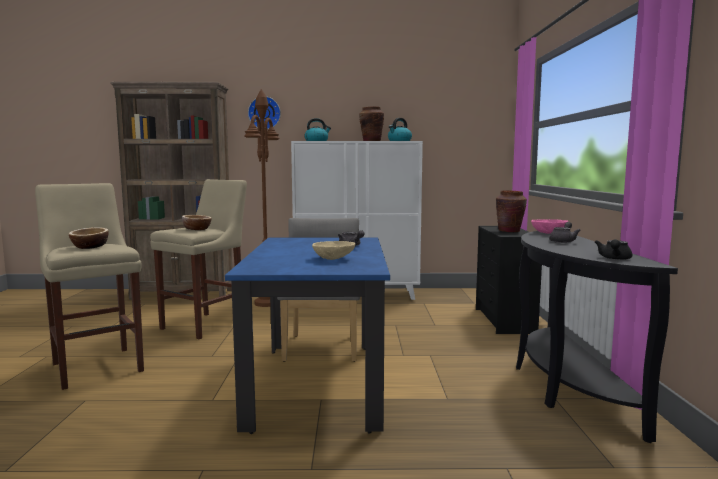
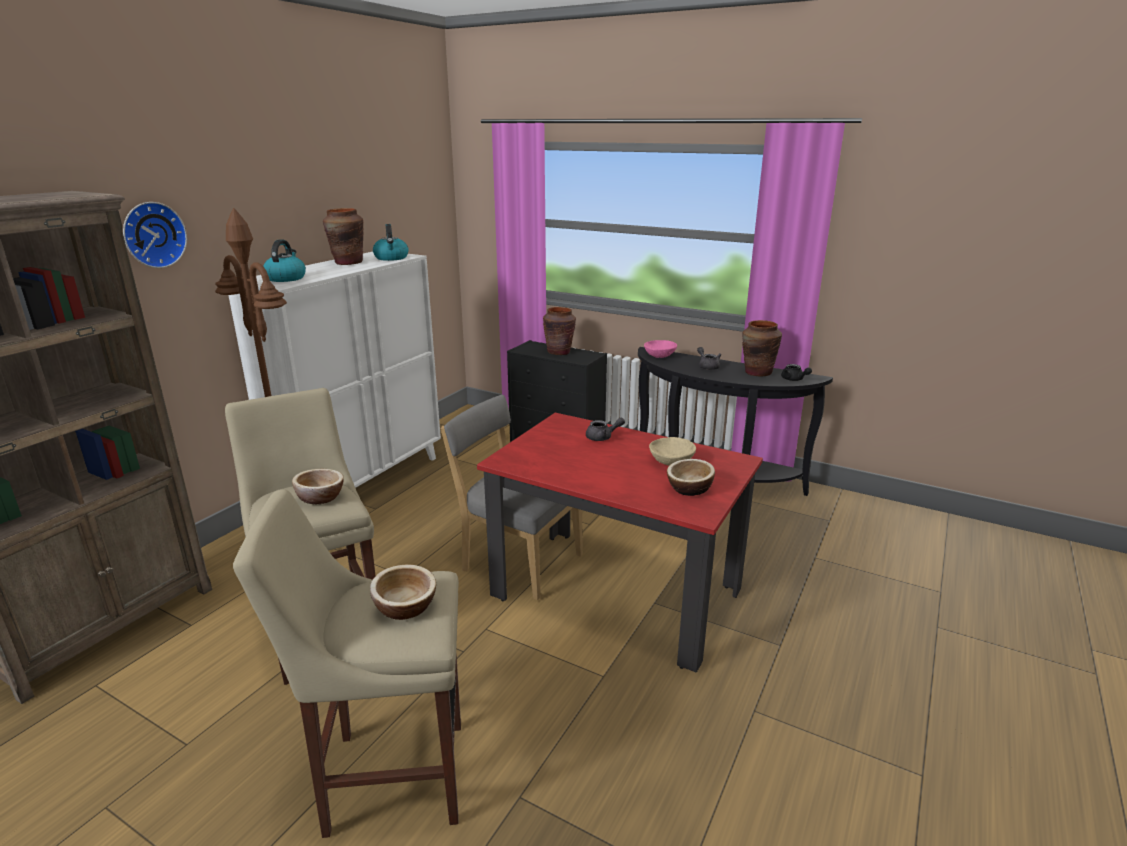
camera: 60 degrees left, 15 degrees up
(289, 265) = (689, 489): none -> bowl
(318, 383) = (616, 593): blue dining table -> red dining table
(595, 250) = (757, 372): none -> brown vase

